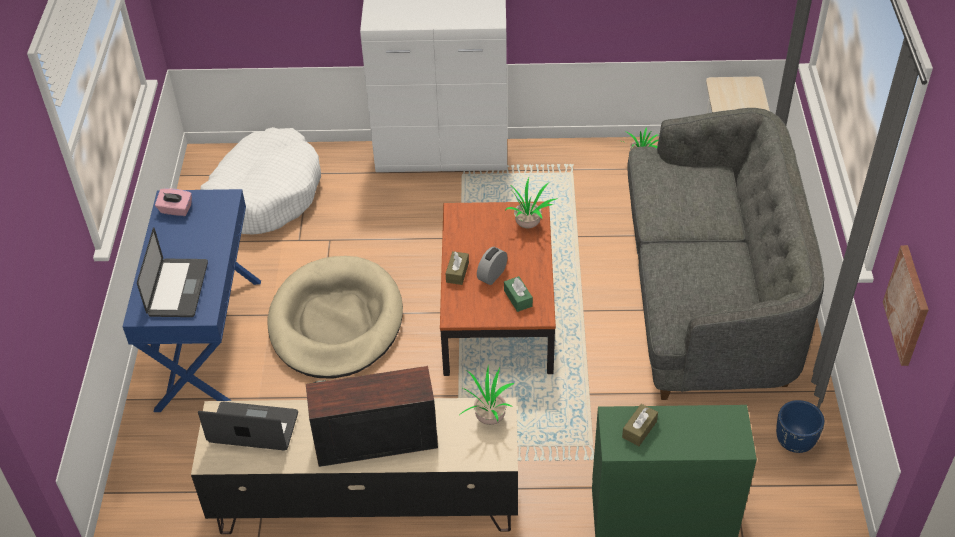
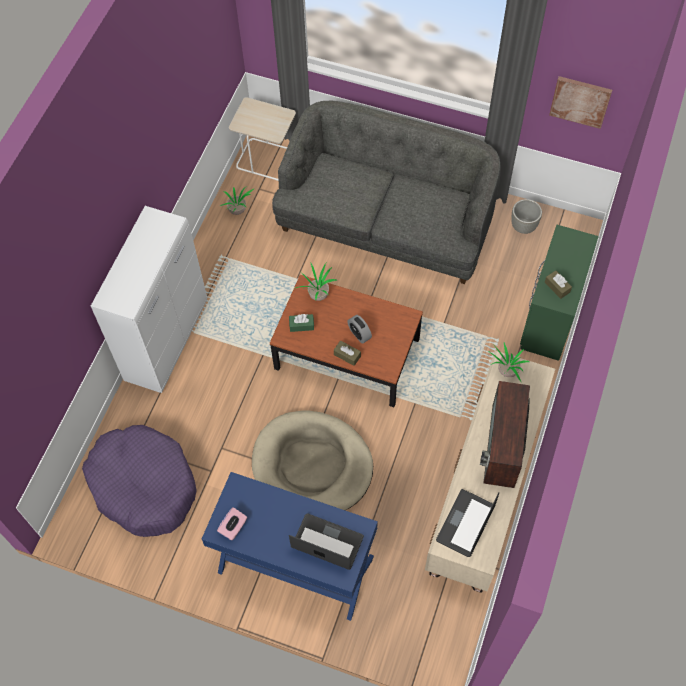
camera: 70 degrees left, 15 degrees up
(264, 194) = (143, 485): white dog bed -> purple dog bed
(518, 298) = (388, 325): green tissue box -> green tissue box (301, 325)
(795, 442) = (523, 226): blue planter -> grey planter

